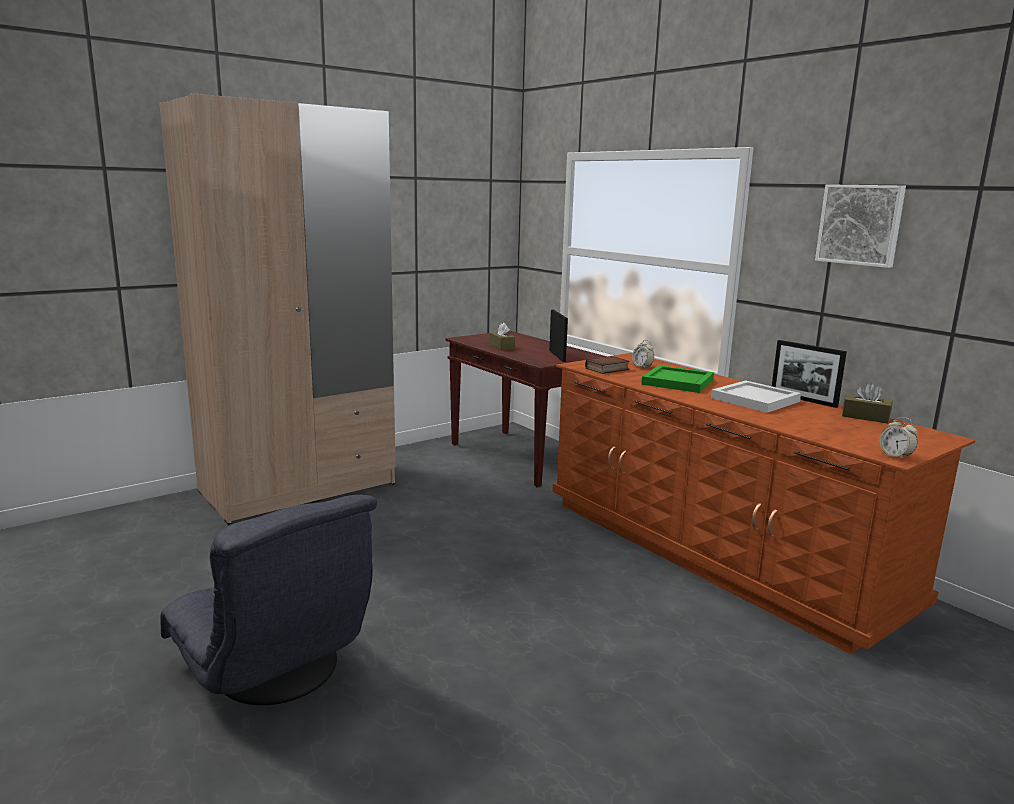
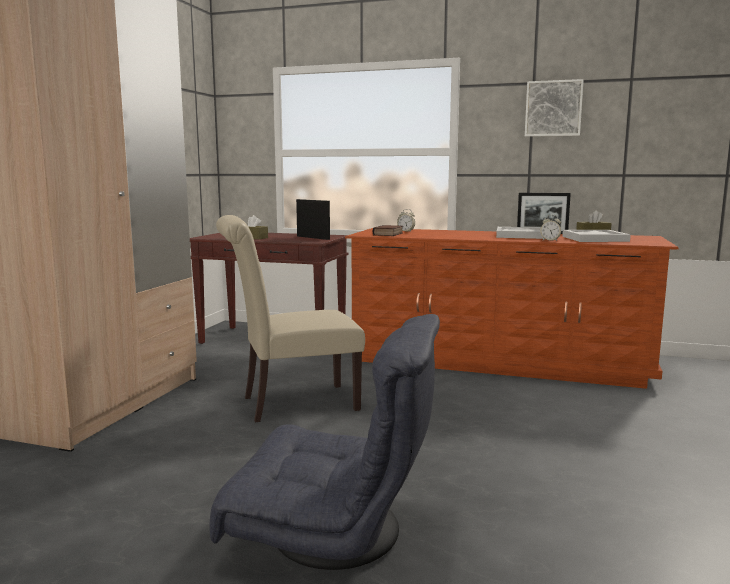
camera: 35 degrees left, 5 degrees down
(430, 535) = (292, 404): none -> beige chair
(679, 382) = (453, 234): green tray -> none
(836, 427) = (596, 239): none -> white tray
(895, 456) = (658, 243): alarm clock -> alarm clock (550, 240)

